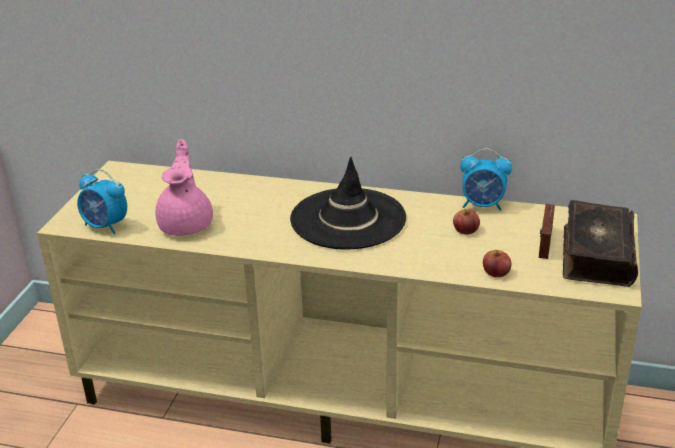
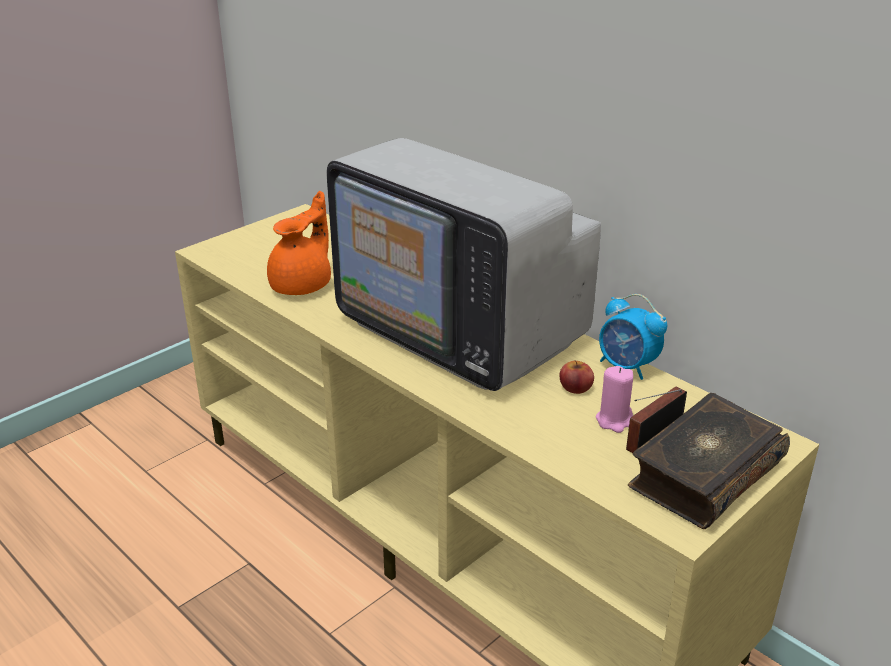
camera: 30 degrees right, 0 degrees up
(105, 226) = (233, 263): alarm clock -> none
(187, 224) = (303, 285): pink teapot -> orange teapot
(348, 219) = (460, 331): black hat -> television
(496, 272) = (557, 447): apple -> none
(512, 242) = (614, 420): none -> pink candle

